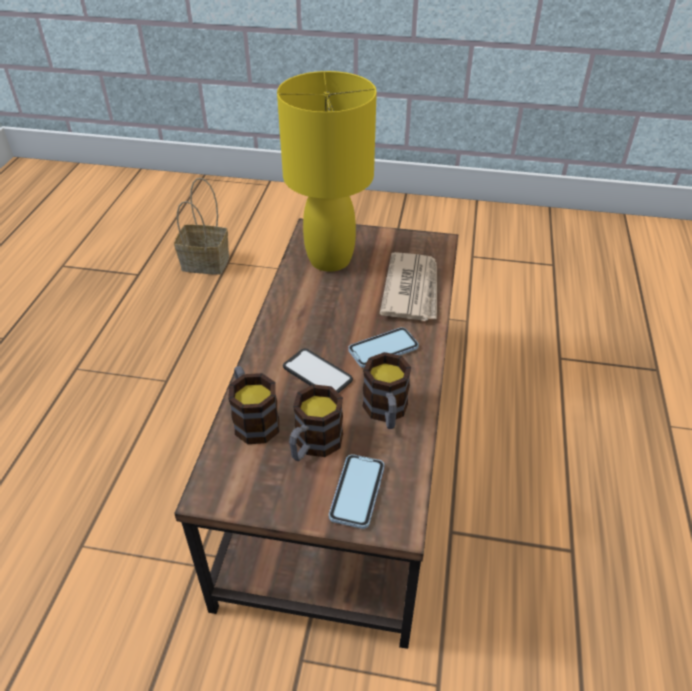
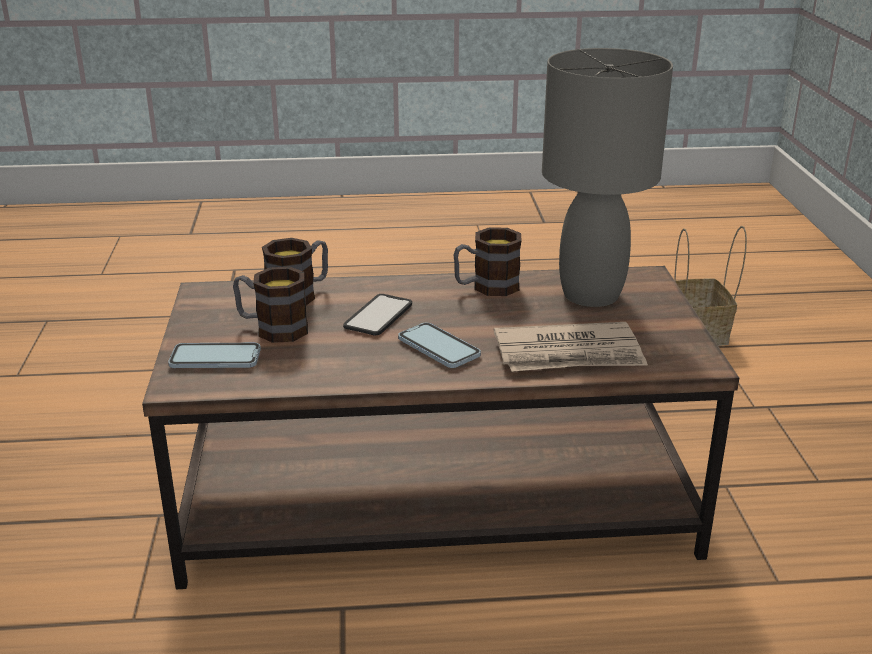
camera: 75 degrees right, 15 degrees down
(330, 260) = (590, 295): yellow table lamp -> grey table lamp
(386, 412) = (332, 361): mug -> mug (486, 287)

